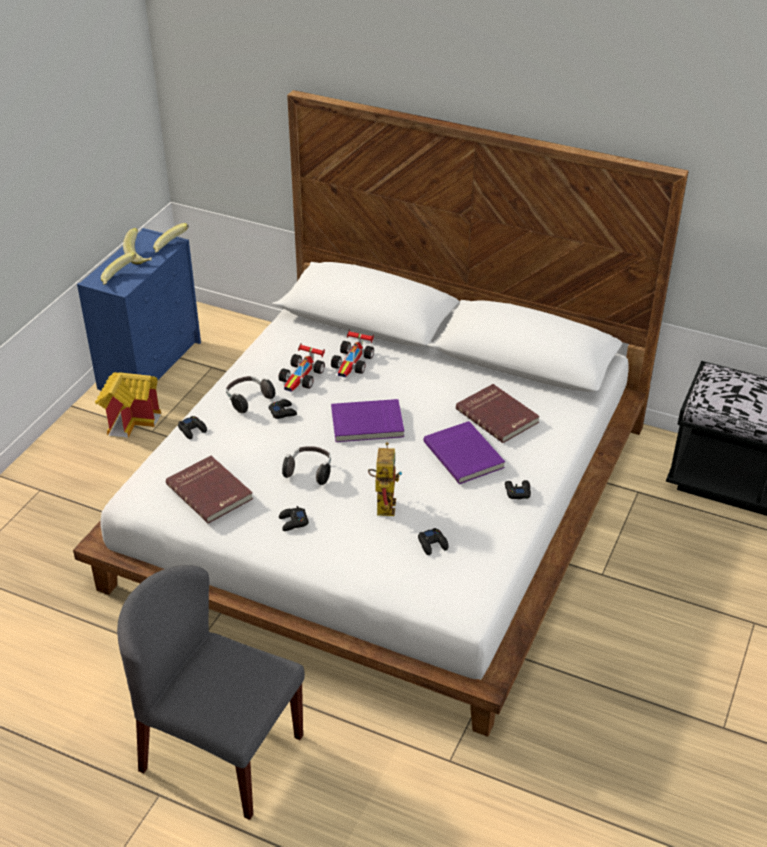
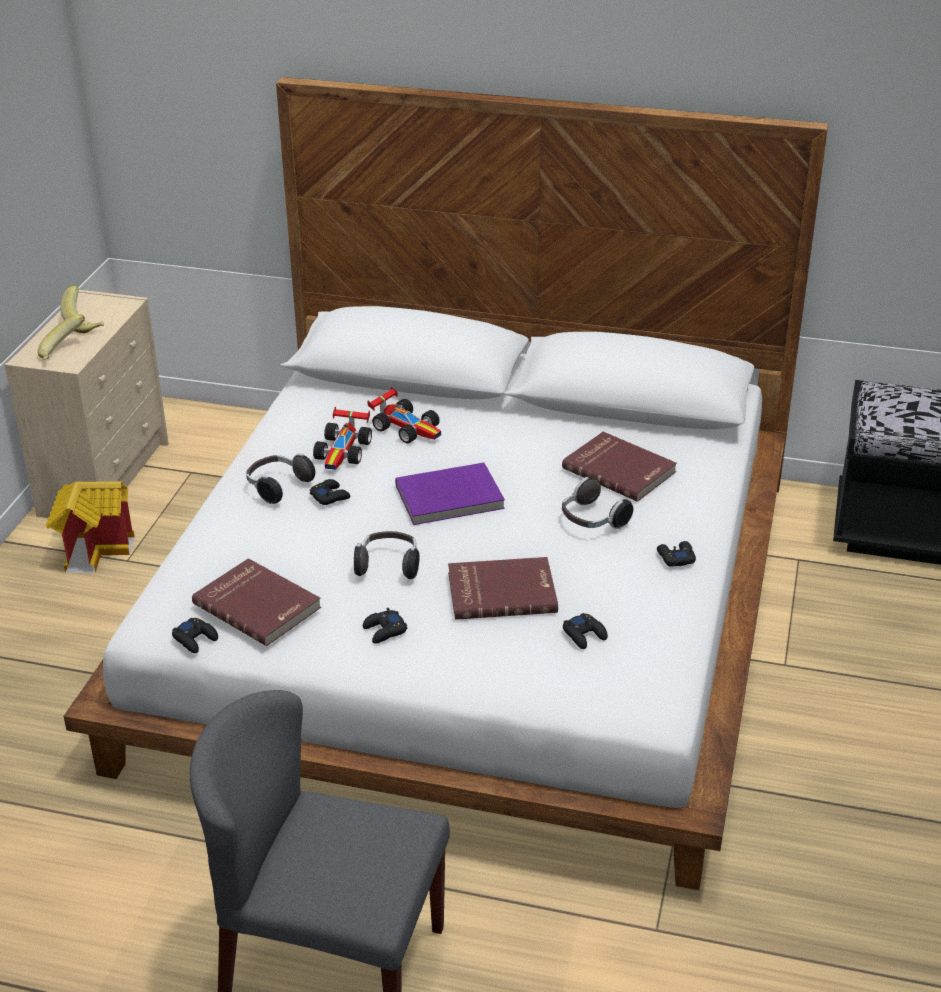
camera: 10 degrees left, 5 degrees down
(151, 364) = (105, 477): blue dresser -> beige dresser
(171, 248) = (126, 310): banana -> none
(192, 430) = (210, 532): black game controller -> black game controller (195, 639)
(353, 362) = (407, 427): toy car -> toy car turned 60 degrees counterclockwise
(383, 502) = (501, 591): toy robot -> red book
(465, 454) = (592, 520): purple book -> headphones

